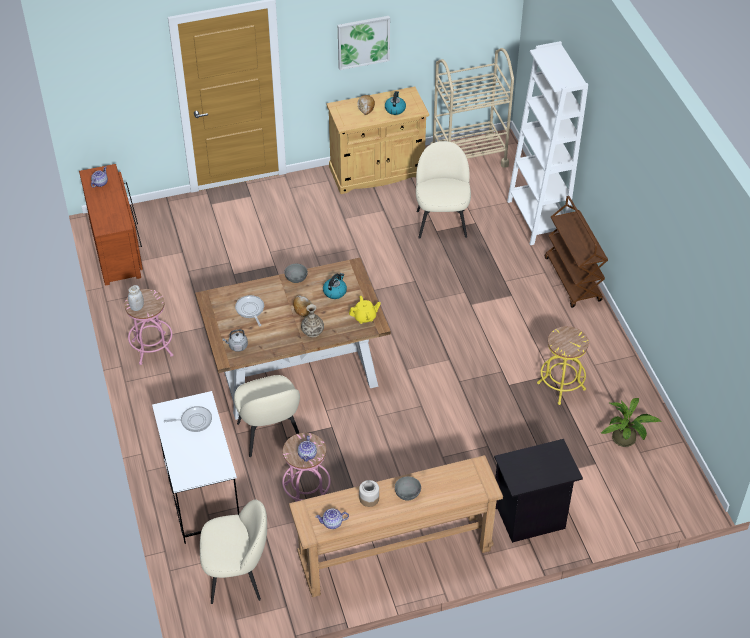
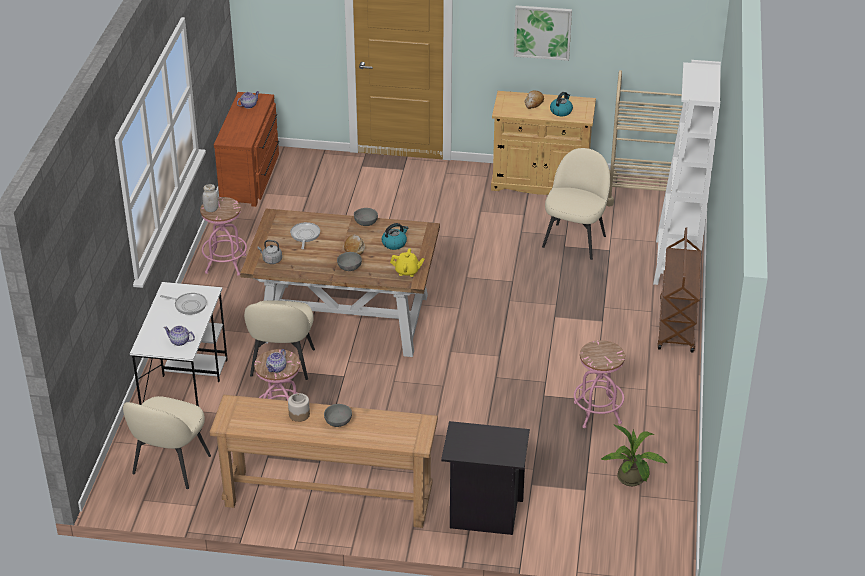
camera: 25 degrees right, 10 degrees down
(237, 576) = (170, 466): beige chair -> beige chair turned 90 degrees clockwise
(312, 331) = (349, 268): vase -> grey bowl
(332, 523) = (251, 422): teapot -> teapot (180, 341)
(561, 386) = (597, 413): yellow stool -> pink stool

